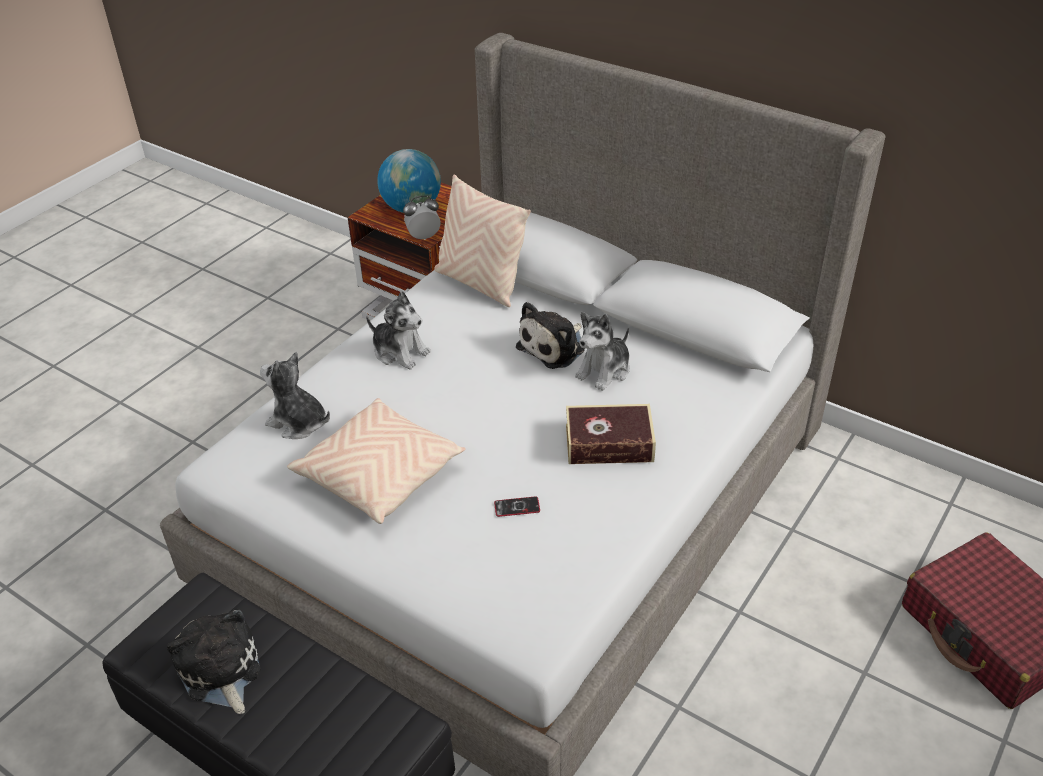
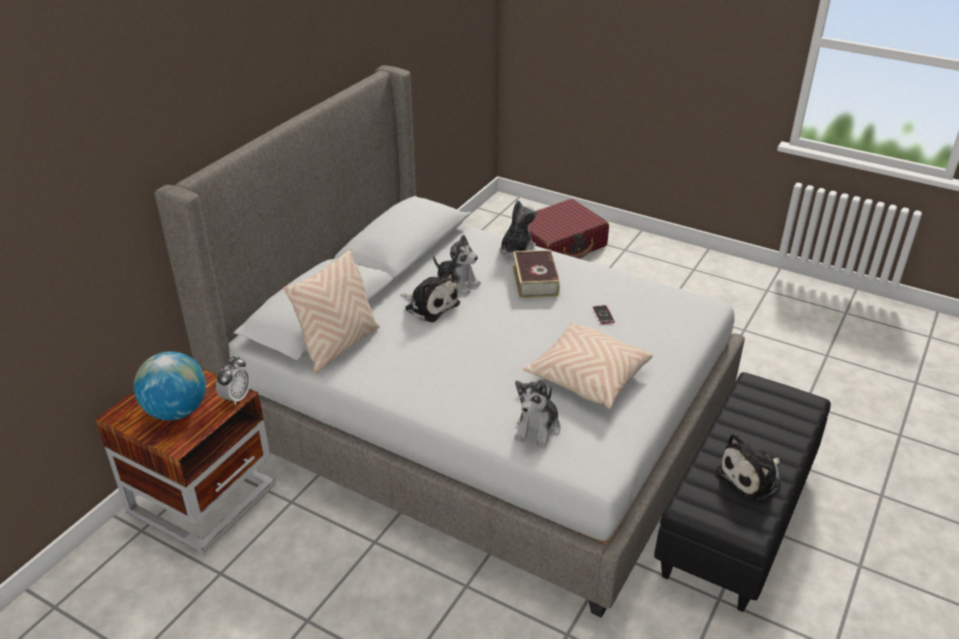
camera: 95 degrees left, 5 degrees down
(400, 352) = (438, 382): plush toy -> plush toy (516, 251)
(423, 237) = (236, 398): alarm clock -> alarm clock turned 135 degrees counterclockwise

